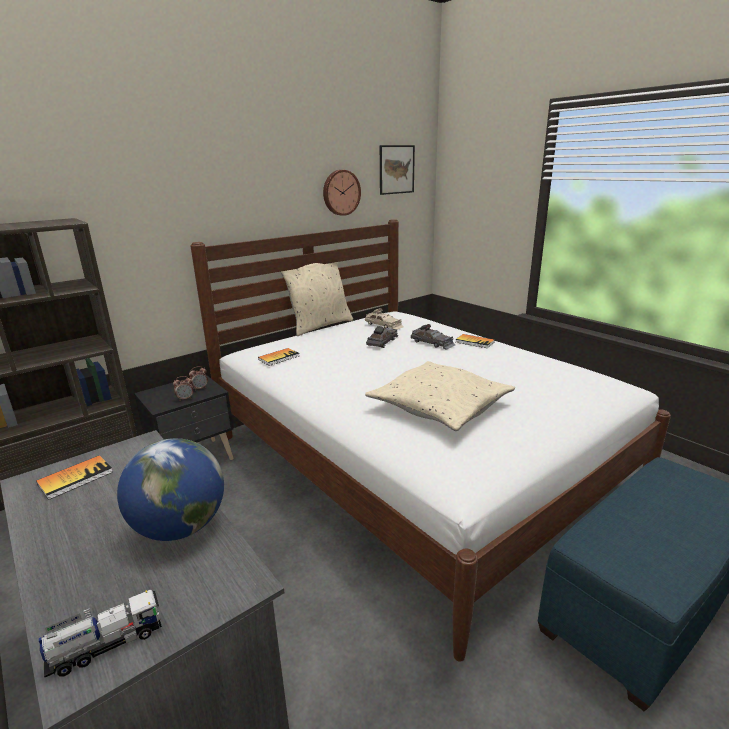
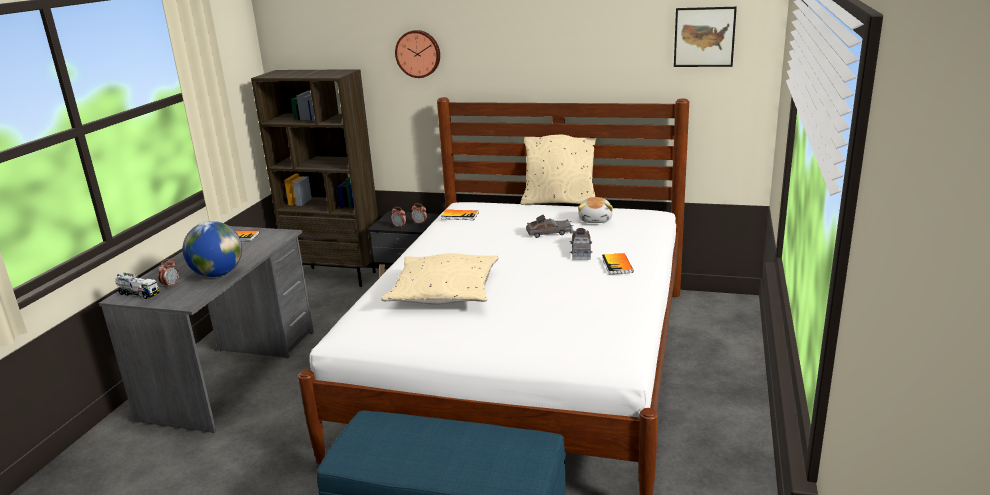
camera: 55 degrees right, 0 degrees up
(139, 589) = (171, 285): none -> alarm clock
(340, 192) = (613, 61): wall clock -> wall clock (418, 53)
(384, 325) = (596, 220): beige toy car -> plush toy

